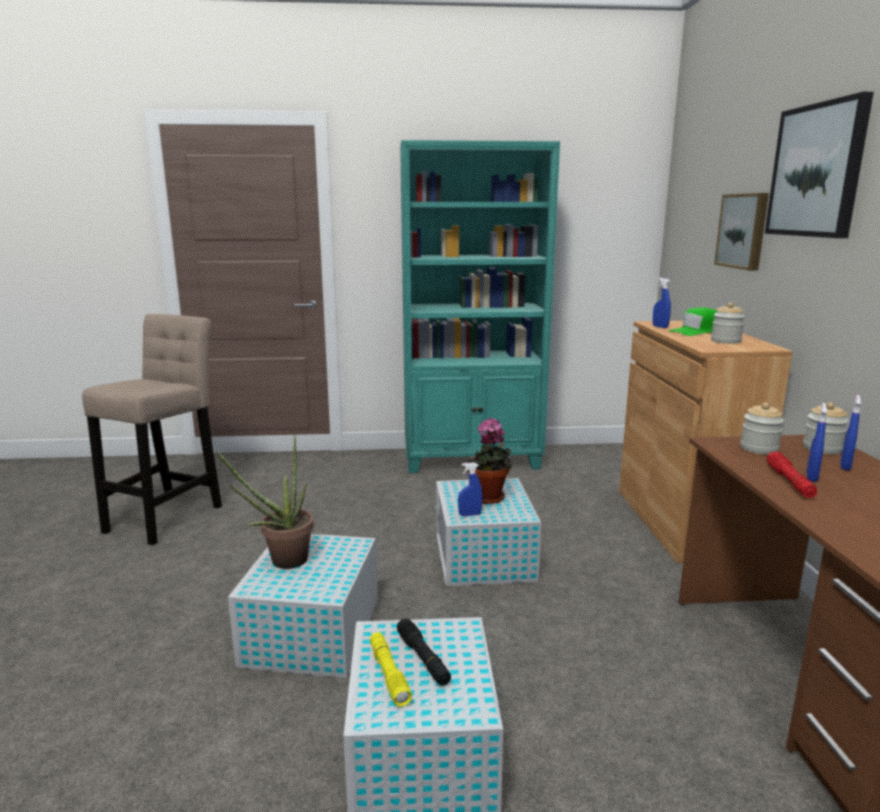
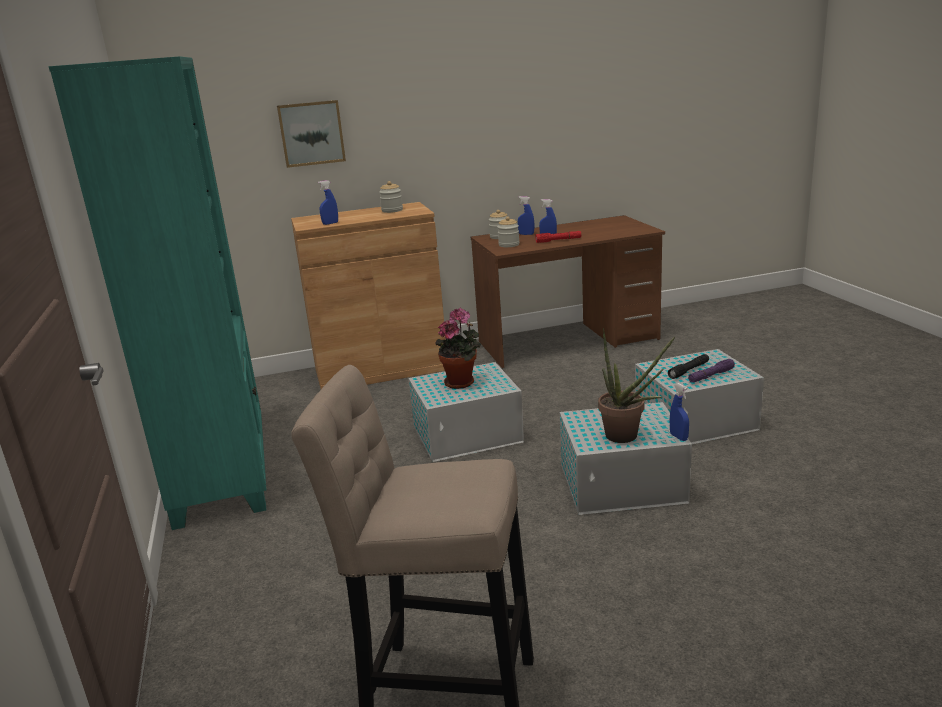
camera: 100 degrees left, 5 degrees up
(388, 674) = (711, 376): yellow flashlight -> purple flashlight
(470, 514) = (496, 385): blue spray bottle -> blue spray bottle (678, 437)
(696, 331) = (352, 216): green cap -> none
(817, 171) = (391, 81): picture -> none

